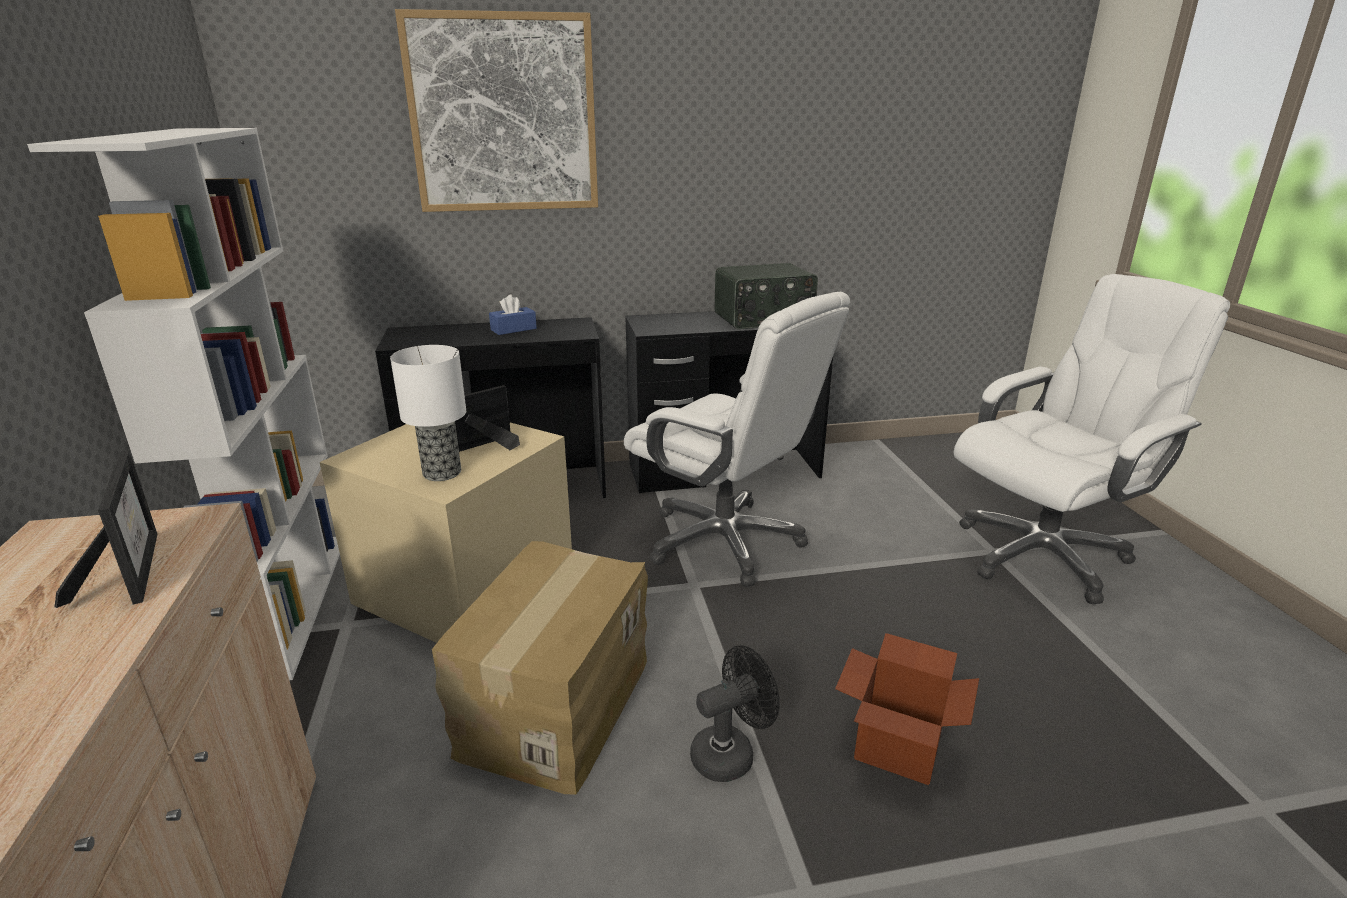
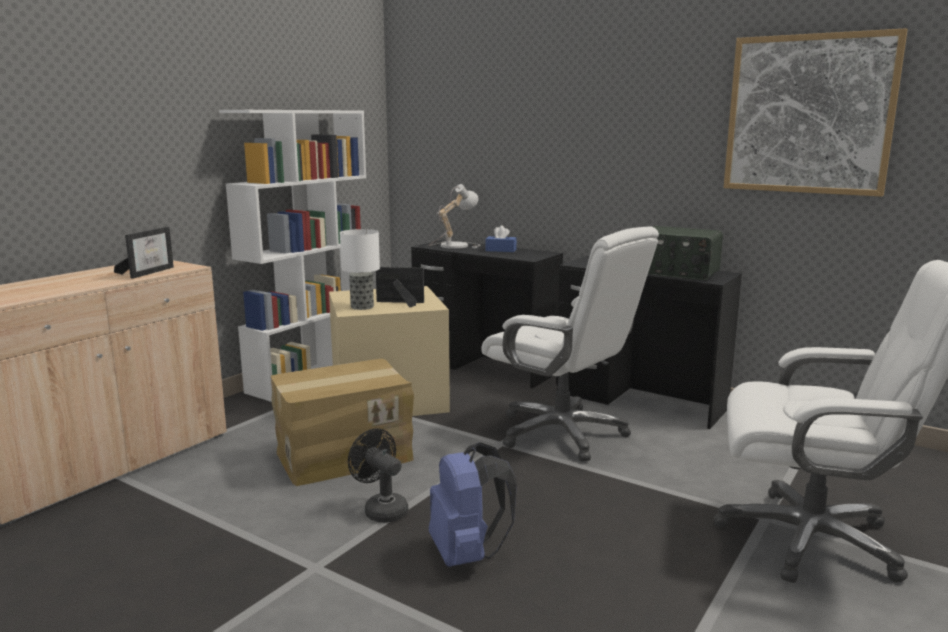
camera: 45 degrees right, 10 degrees down
(431, 335) = (453, 245): none -> table lamp
(503, 115) = (522, 106): picture -> picture (809, 114)
(725, 541) = (562, 433): white office chair -> white office chair turned 45 degrees counterclockwise
(731, 753) = (381, 509): black fan -> black fan turned 150 degrees counterclockwise
(898, 747) = (467, 554): cardboard box -> blue backpack

